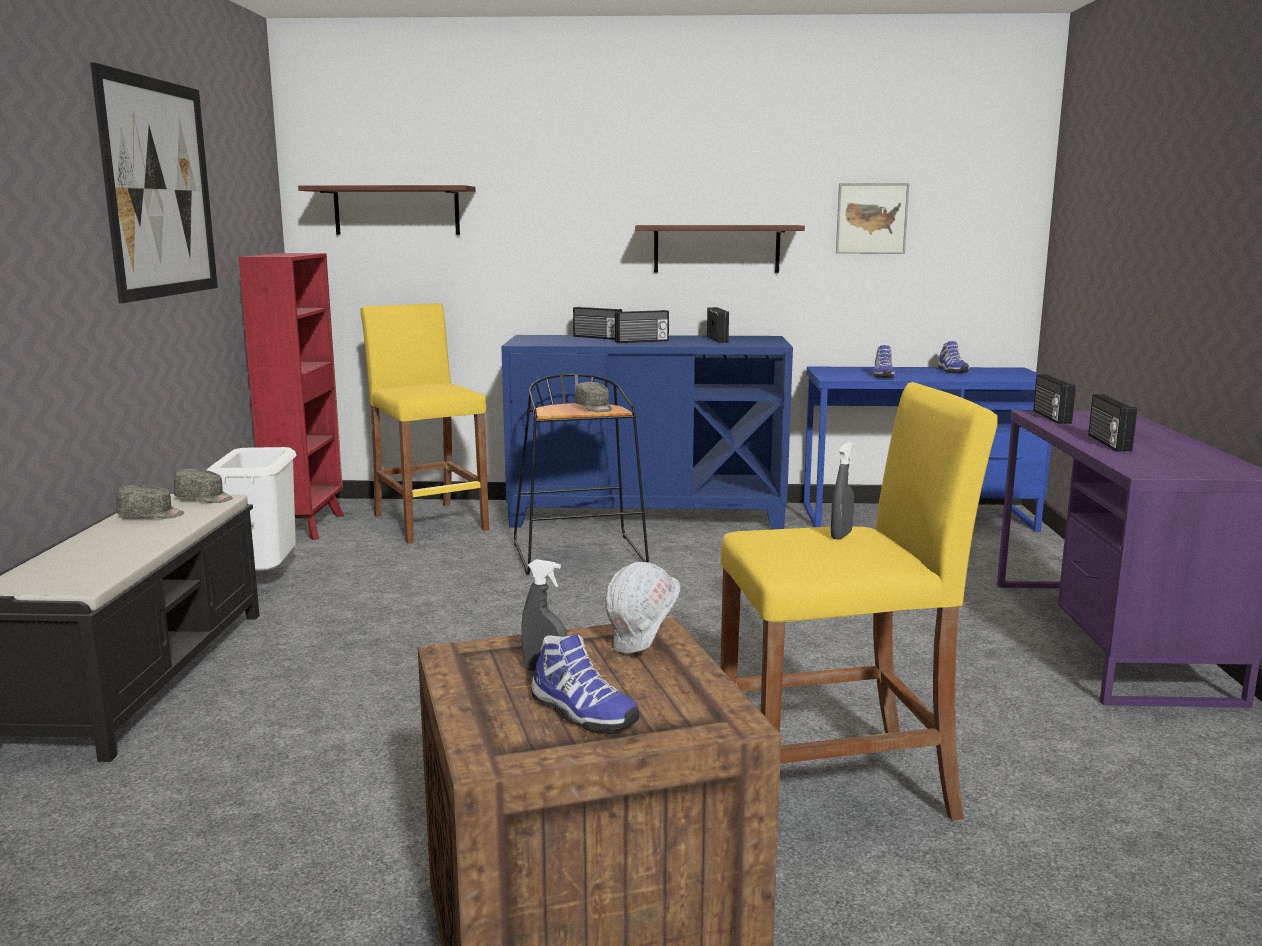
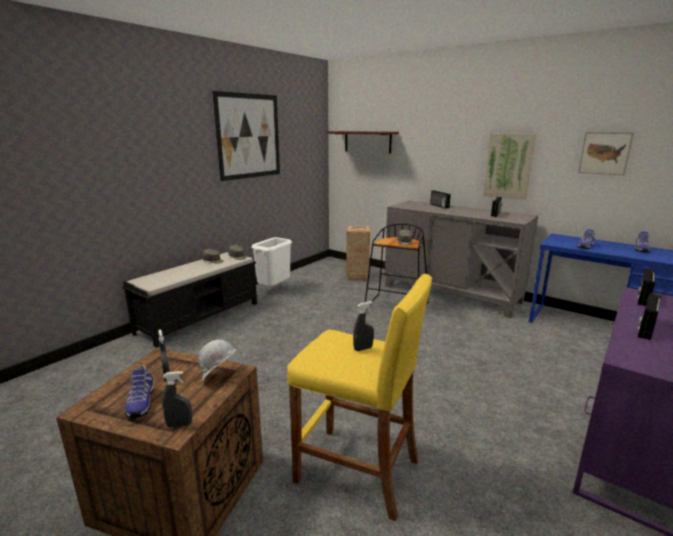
camera: 35 degrees right, 5 degrees up
(306, 526) = (315, 268): red bookcase -> none
(429, 522) = (358, 277): yellow stool -> crate
(642, 341) = (454, 211): radio -> none
(647, 515) = (451, 293): blue cabinet -> grey cabinet
(715, 711) = (179, 425): none -> grey spray bottle
(716, 248) = (508, 166): shelf -> picture

